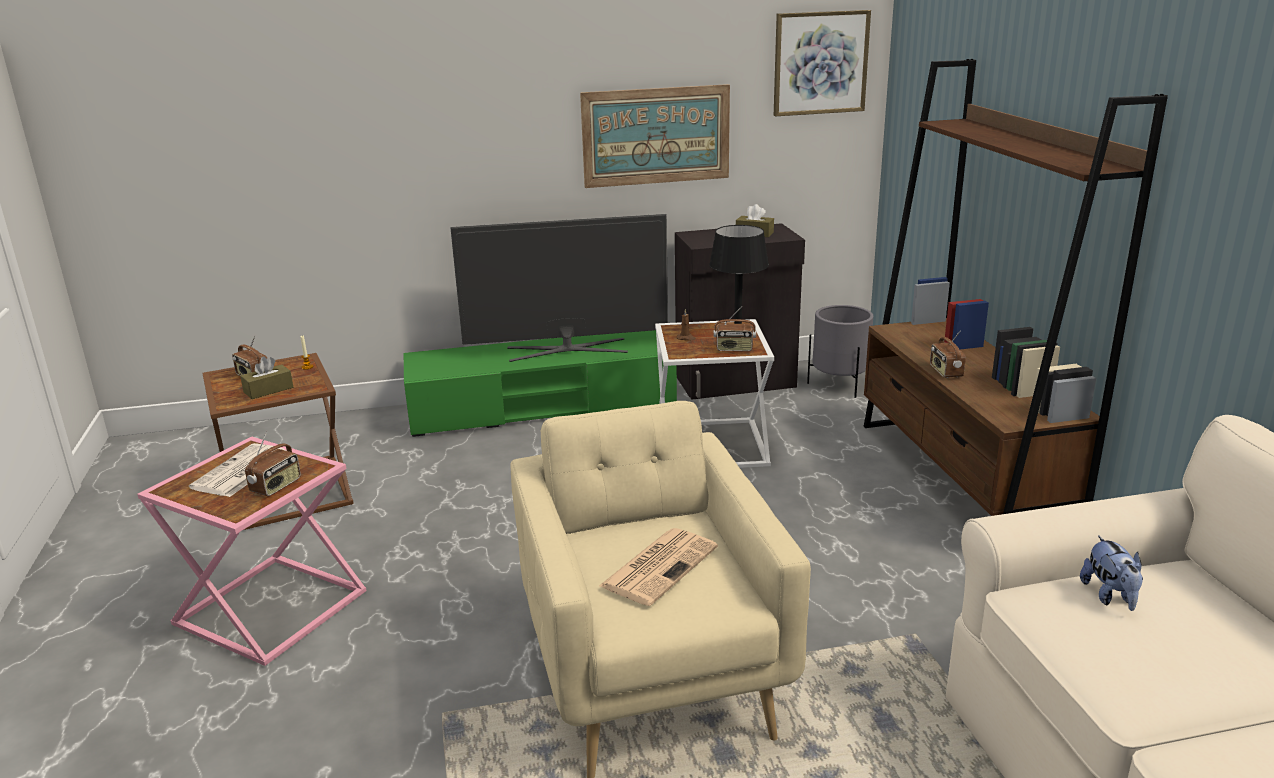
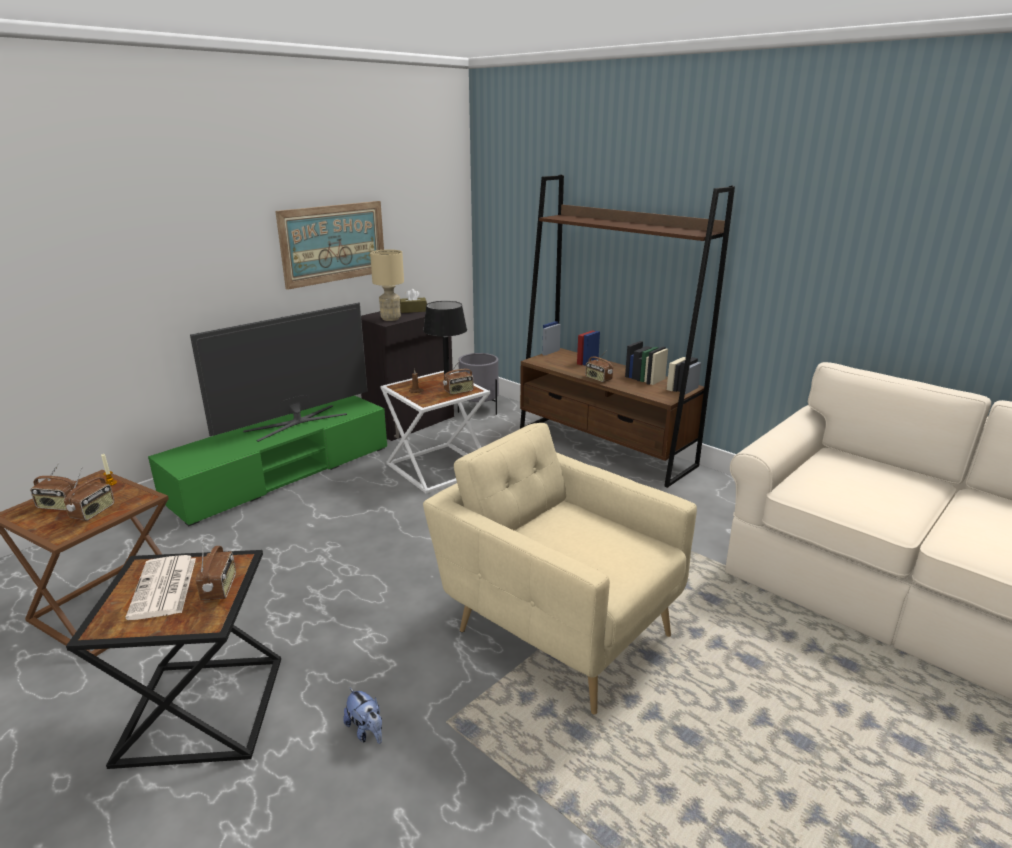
camera: 35 degrees left, 0 degrees up
(268, 390) = (93, 512): brown tissue box -> radio
(271, 606) = (200, 708): pink side table -> black side table
(659, 566) = (586, 542): newspaper -> none
(711, 240) = (390, 319): none -> beige table lamp
(820, 63) = (433, 183): picture -> none
(1110, 596) = (824, 476): plush toy -> plush toy (366, 731)

